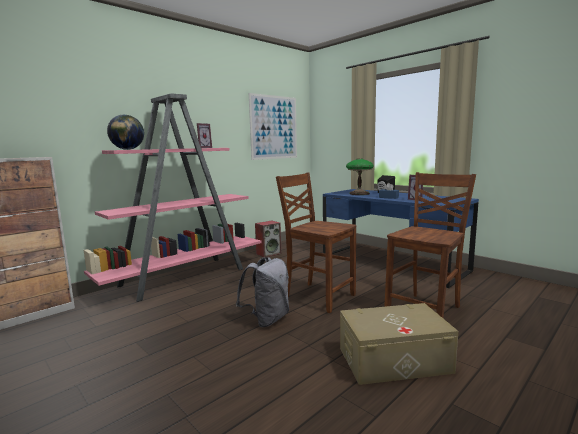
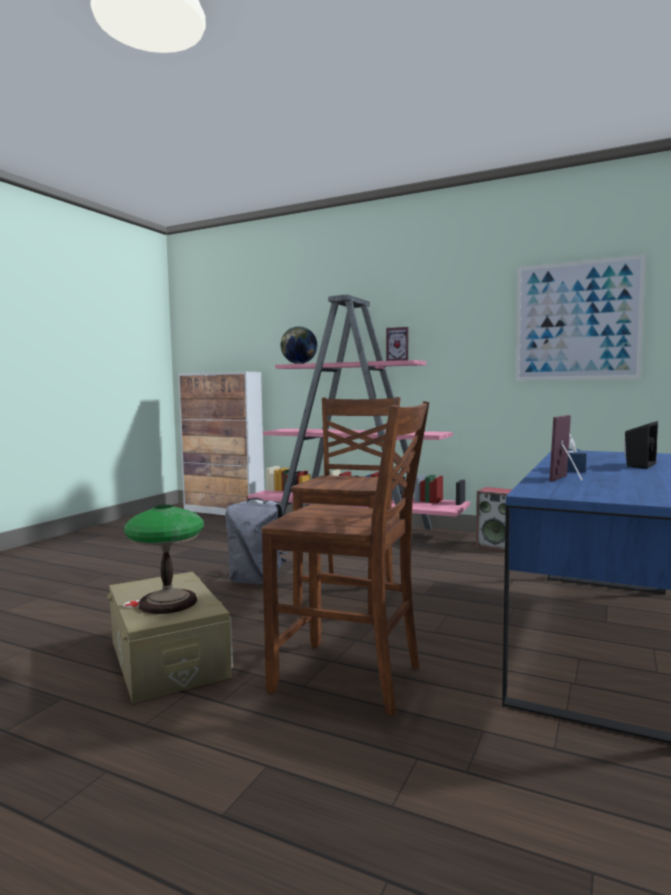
camera: 70 degrees right, 5 degrees down
(359, 193) = (592, 458): table lamp -> table lamp (167, 603)

